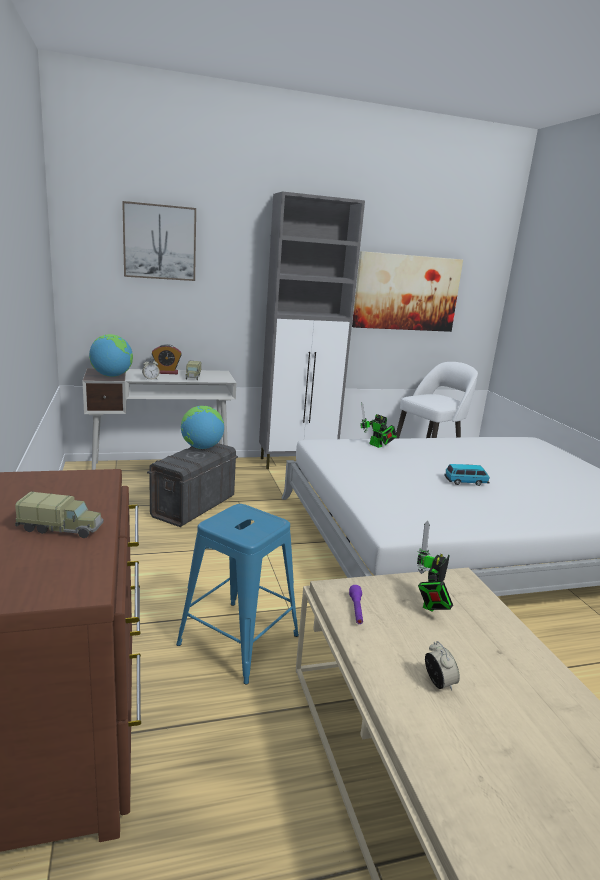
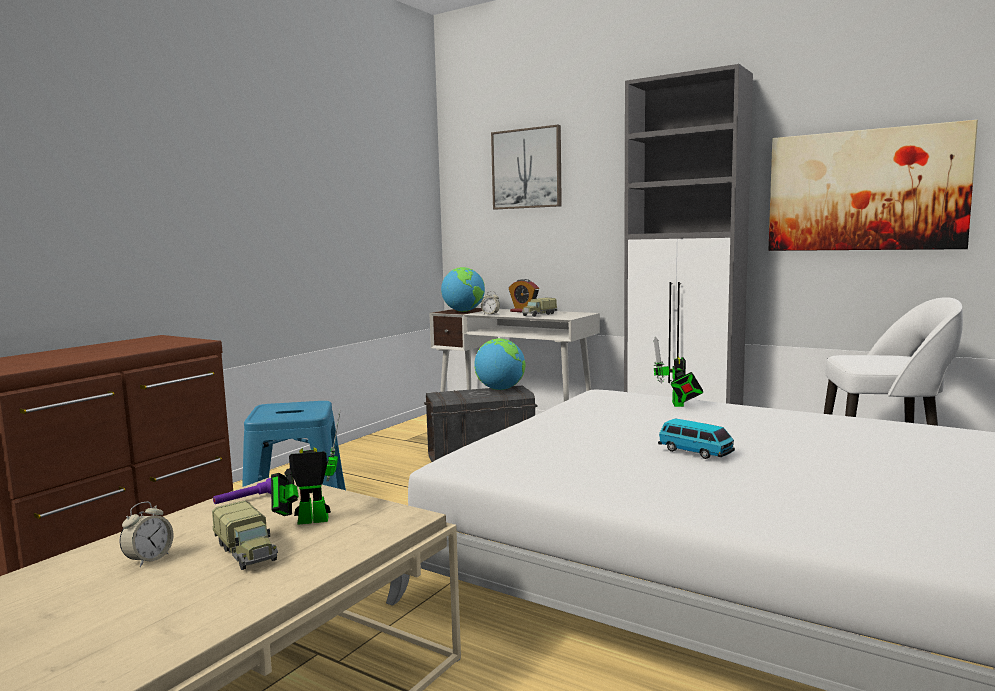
camera: 50 degrees right, 10 degrees down
(61, 528) = (85, 354): toy truck -> toy truck (246, 552)

